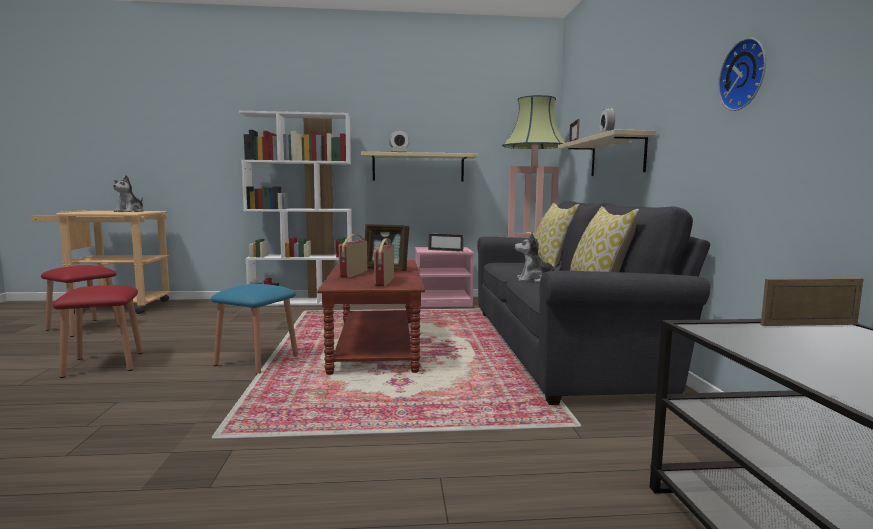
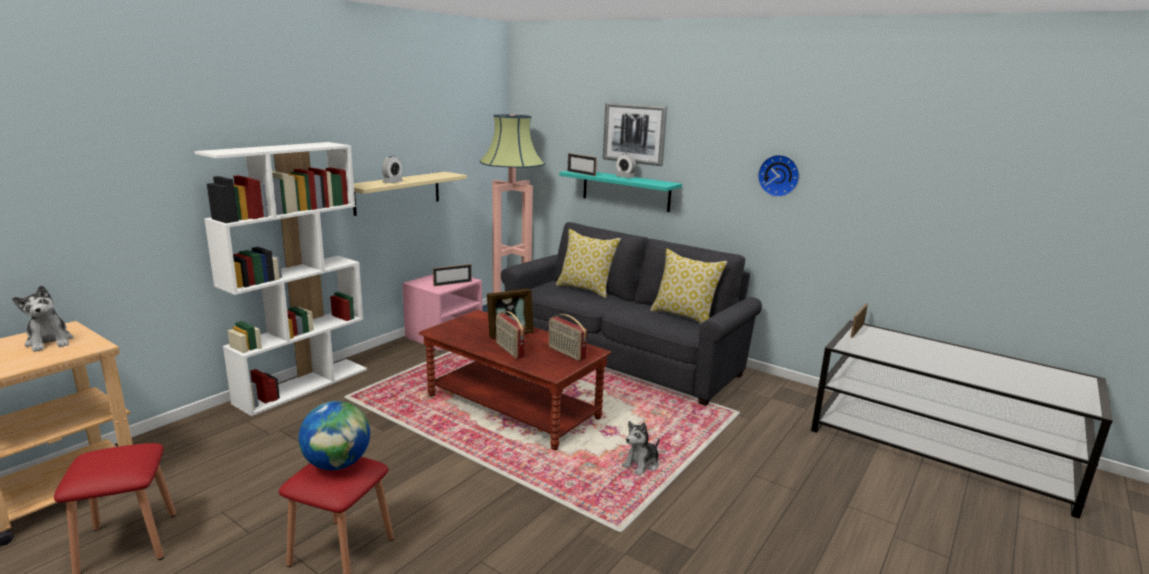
camera: 50 degrees left, 10 degrees up
(103, 286) = (337, 464): none -> globe
(257, 361) = (470, 468): blue stool -> none
(535, 280) = (621, 311): plush toy -> plush toy (641, 464)
(617, 156) = (625, 190): beige shelf -> turquoise shelf
(624, 85) = (634, 133): none -> picture

